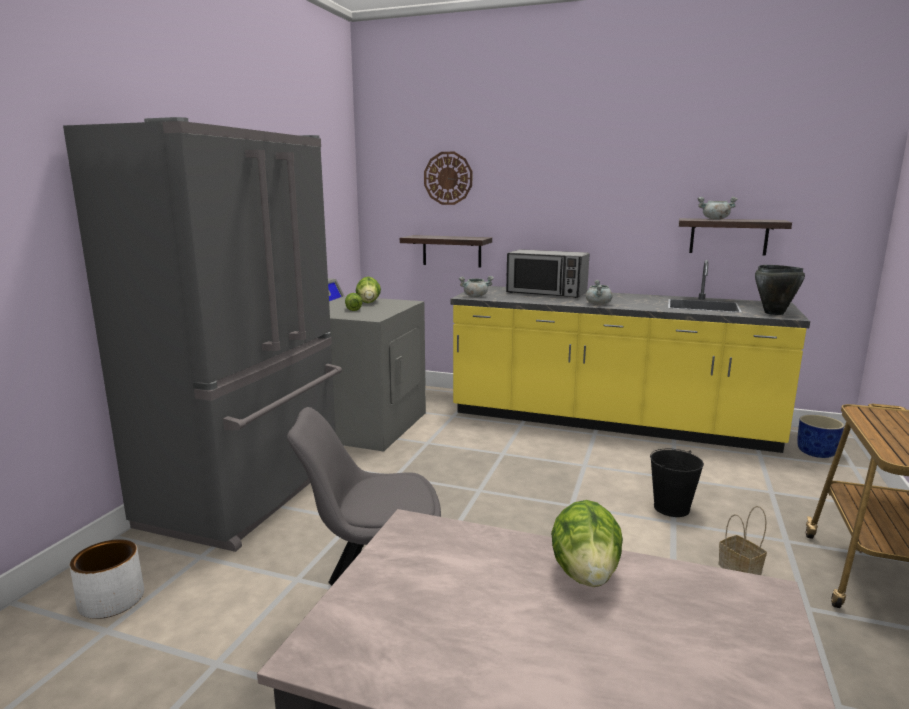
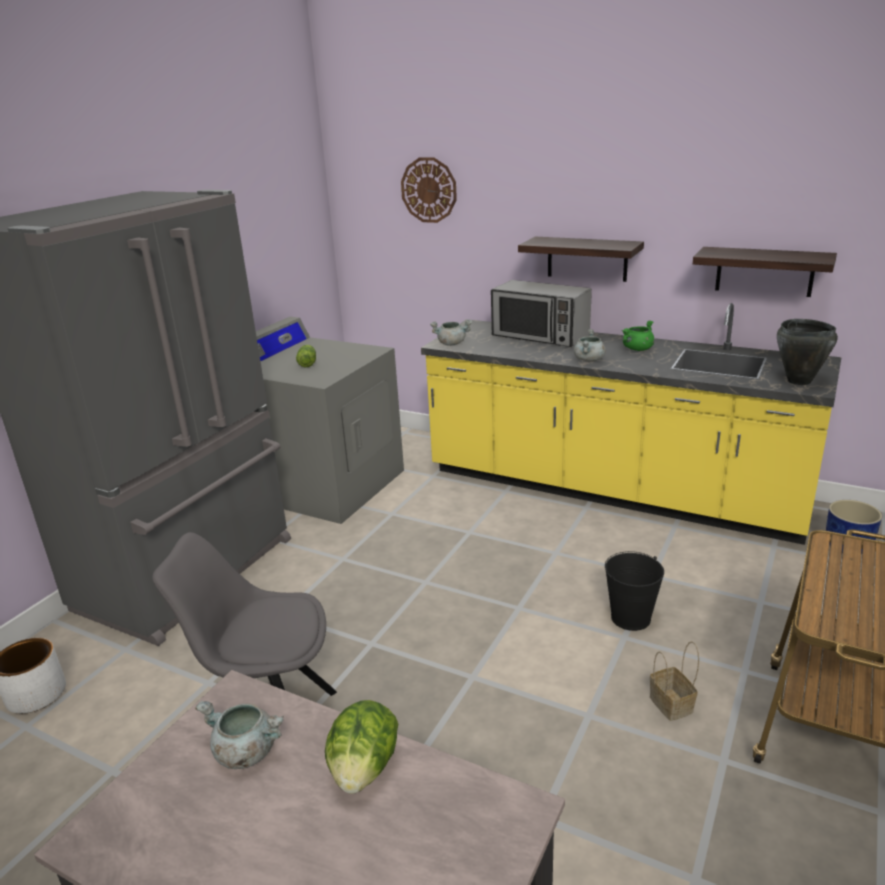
camera: 10 degrees right, 10 degrees up
(368, 302) = (330, 351): lettuce -> none
(451, 251) = (437, 277): shelf -> shelf (587, 259)
(632, 299) = (637, 349): none -> green cooking pot
(715, 219) = (742, 253): grey cooking pot -> grey cooking pot (245, 752)

